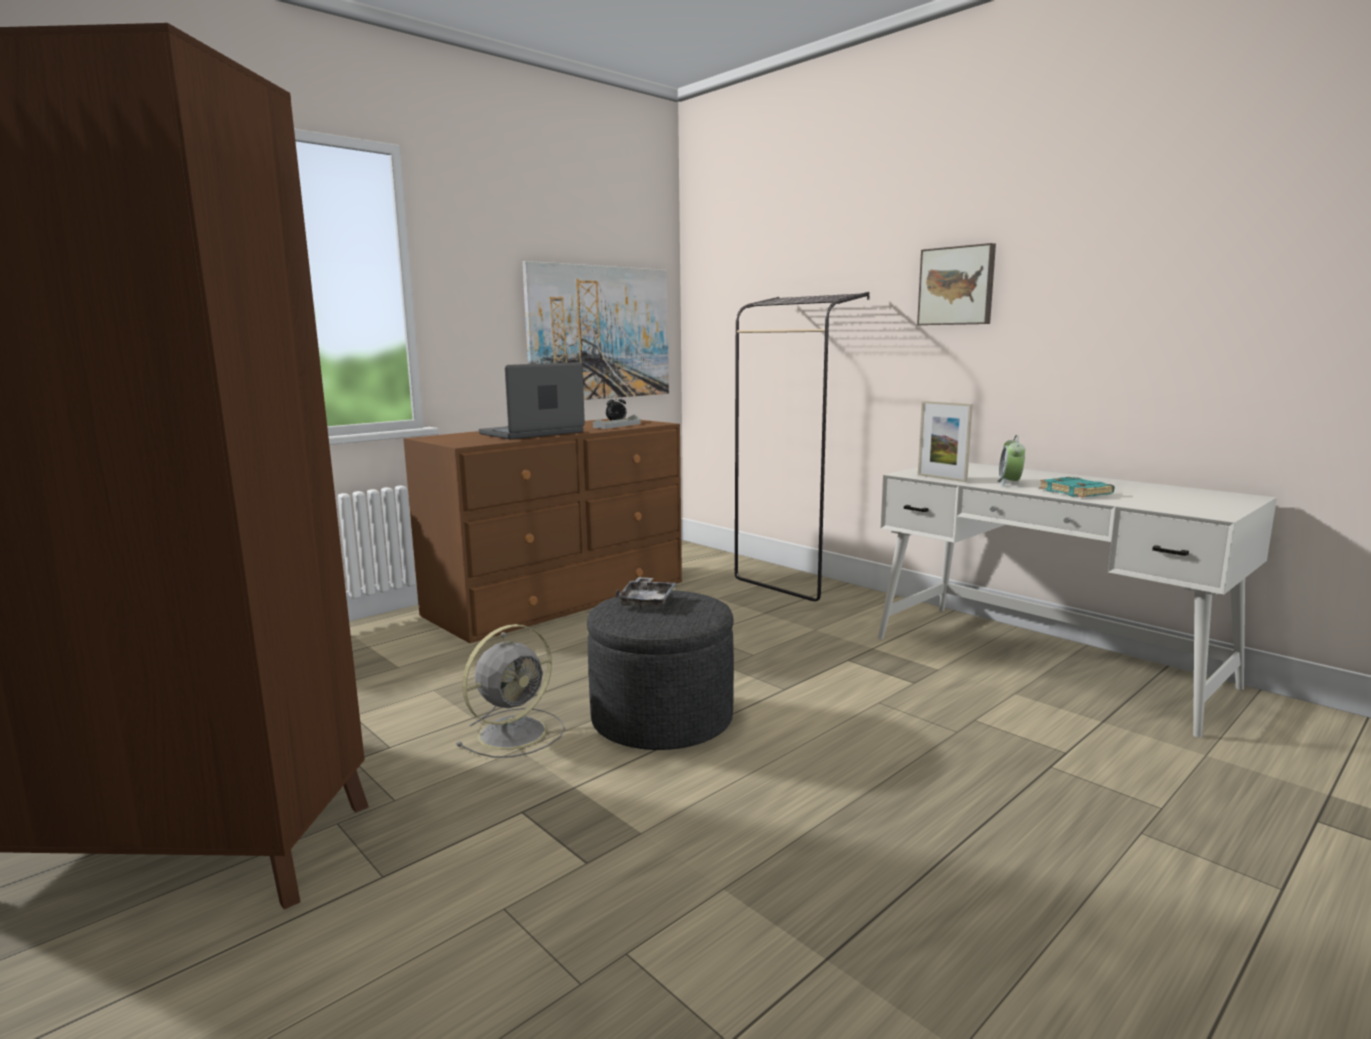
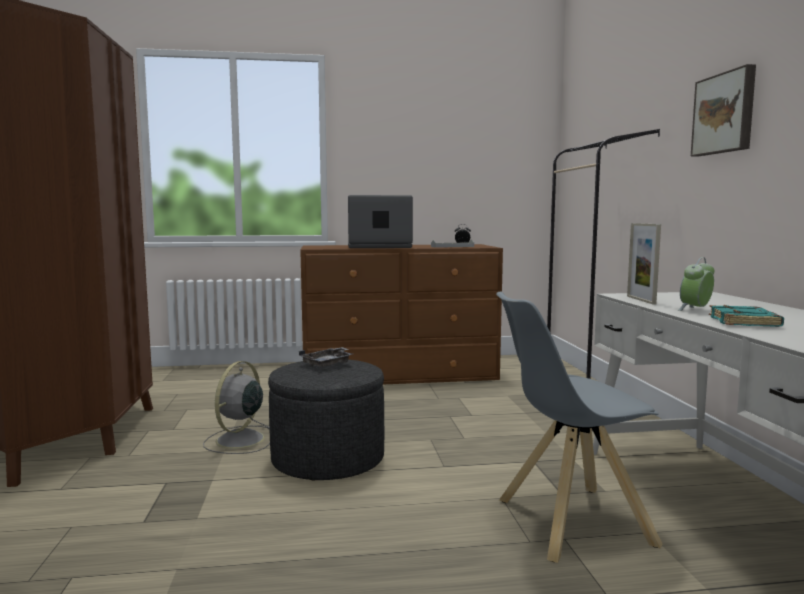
camera: 35 degrees right, 5 degrees down
(515, 732) = (239, 440): grey fan -> grey fan turned 120 degrees clockwise
(600, 333) = (477, 179): picture -> none
(956, 704) = (569, 521): none -> grey chair

